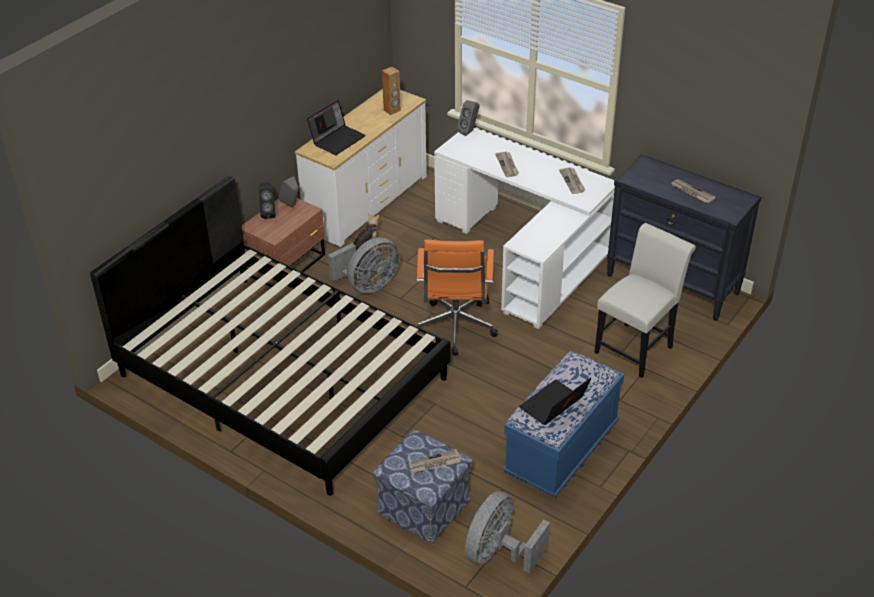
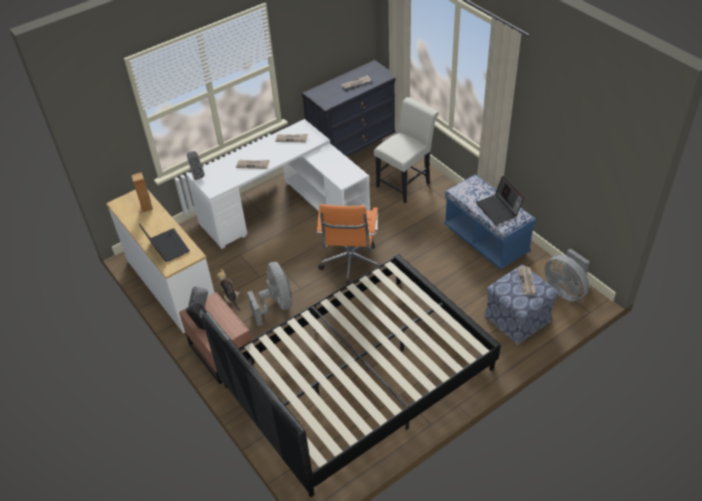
camera: 70 degrees left, 5 degrees up
(455, 330) = (350, 265): orange office chair -> orange office chair turned 75 degrees clockwise
(637, 347) = (405, 183): white chair -> white chair turned 75 degrees clockwise

